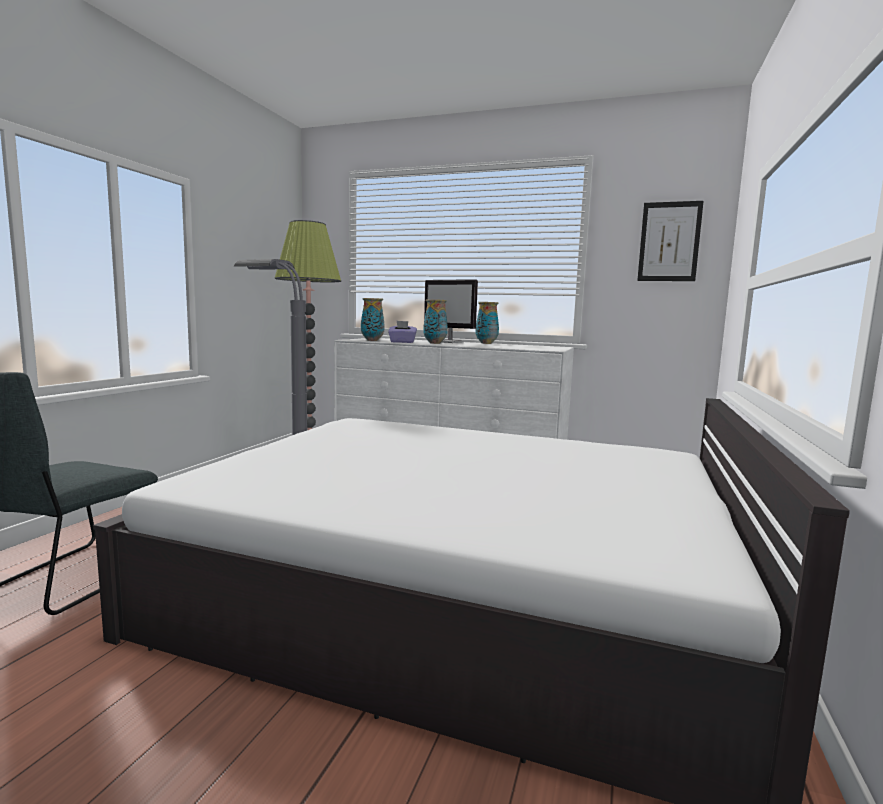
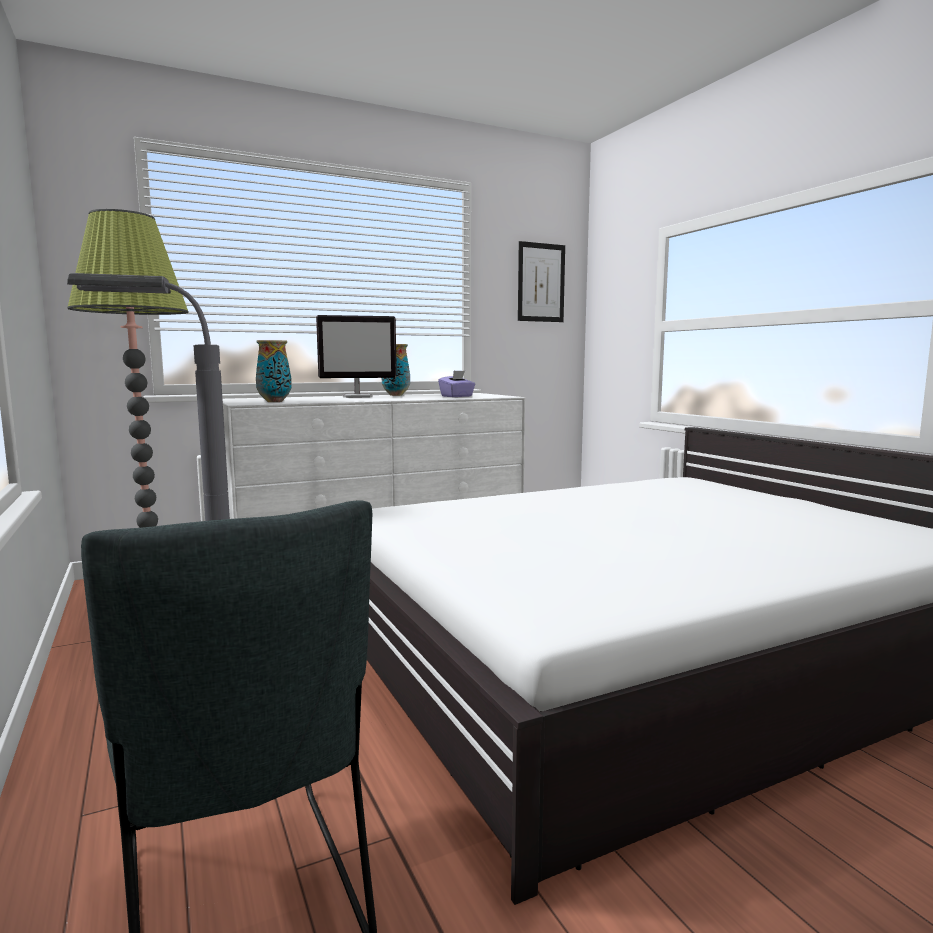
camera: 45 degrees left, 0 degrees up
(402, 342) = (327, 401): purple tissue box -> purple tissue box (457, 396)
(435, 343) = (363, 399): vase -> none

